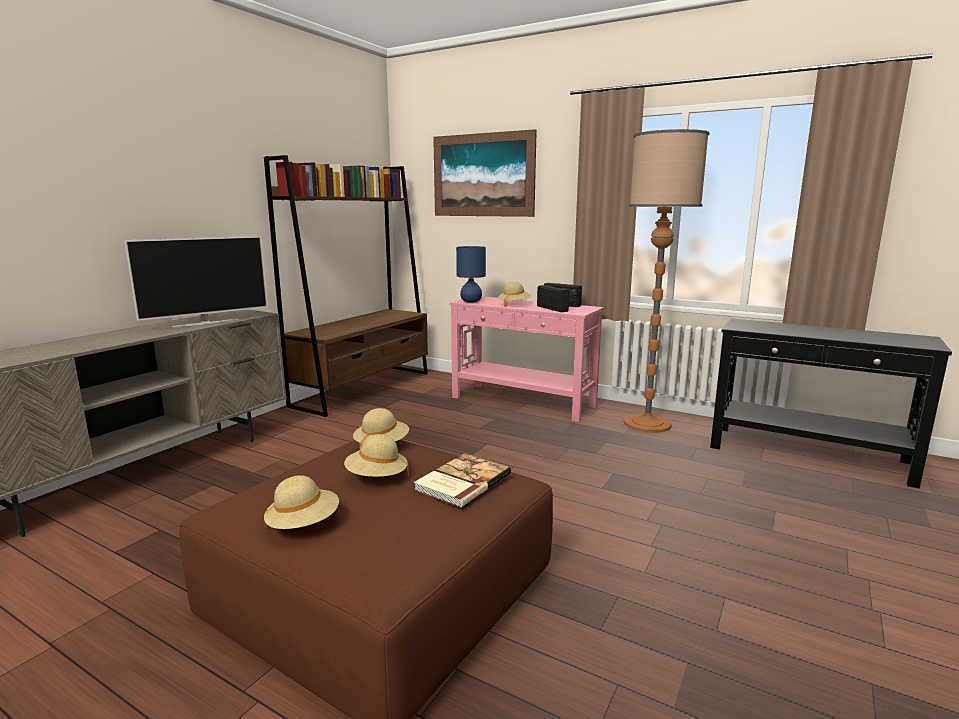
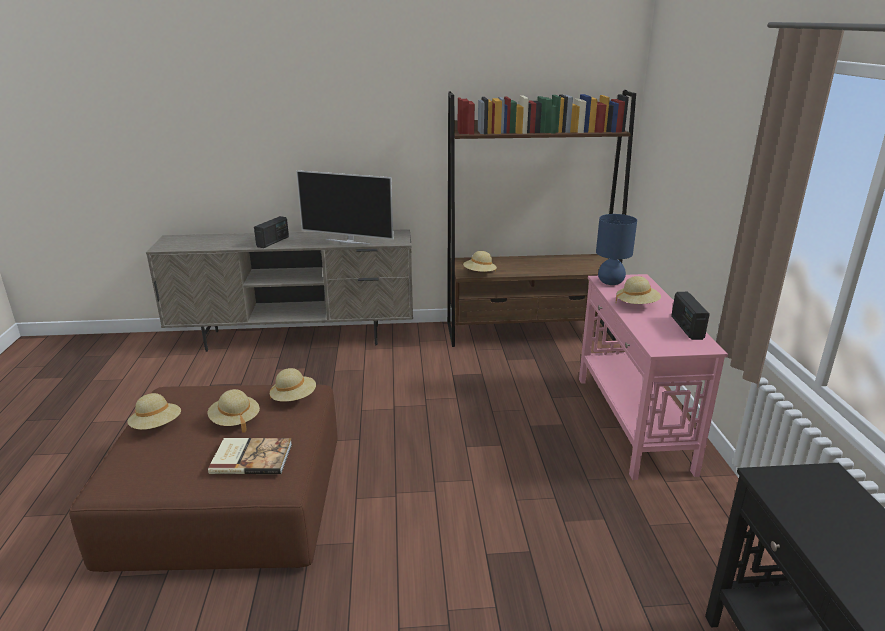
camera: 55 degrees right, 10 degrees up
(335, 334) = (479, 274): none -> beige hat
(483, 175) = (698, 121): picture -> none
(552, 309) = (652, 329): radio -> radio (273, 242)
(647, 423) = (706, 535): floor lamp -> none

